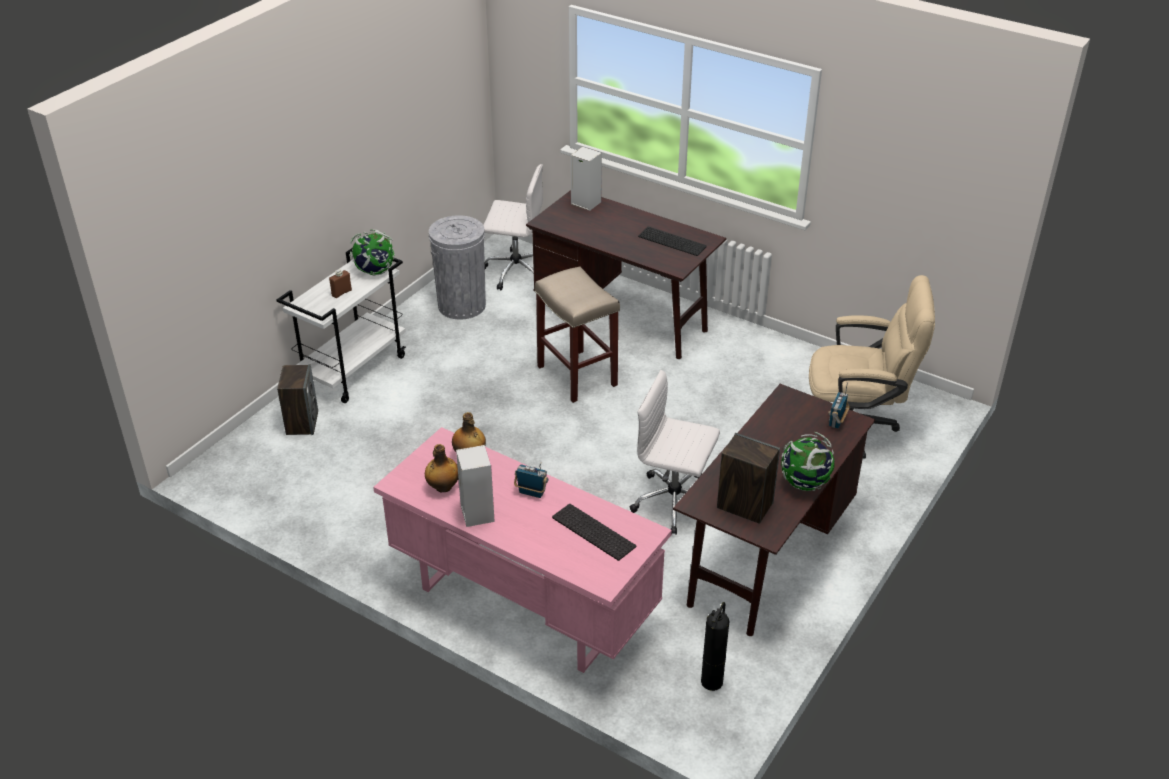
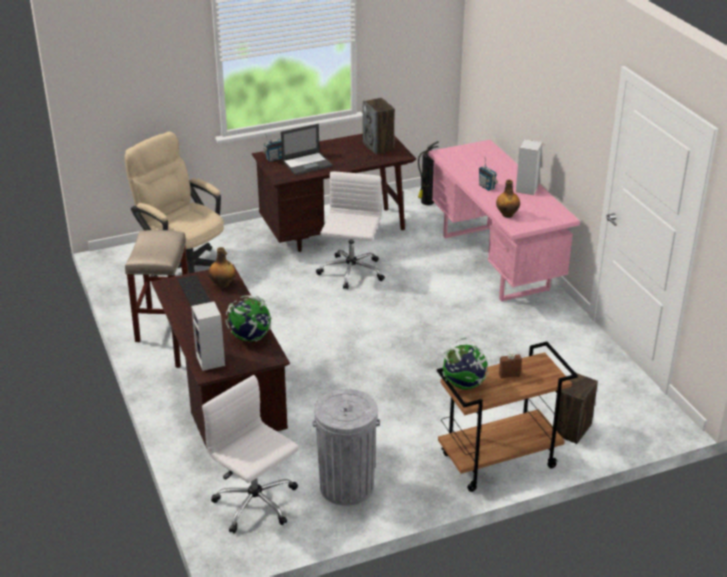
camera: 145 degrees left, 5 degrees down
(353, 369) = (498, 462): white cart -> brown cart
(443, 487) = (537, 206): bottle -> bottle (223, 284)
(576, 375) = (319, 375): beige stool -> beige stool (164, 325)
(591, 532) = (471, 162): keyboard -> none
(675, 502) = (351, 272): white office chair -> white office chair turned 135 degrees counterclockwise
(788, 432) = (307, 163): none -> laptop
(805, 483) = (334, 144): globe -> globe (250, 337)

